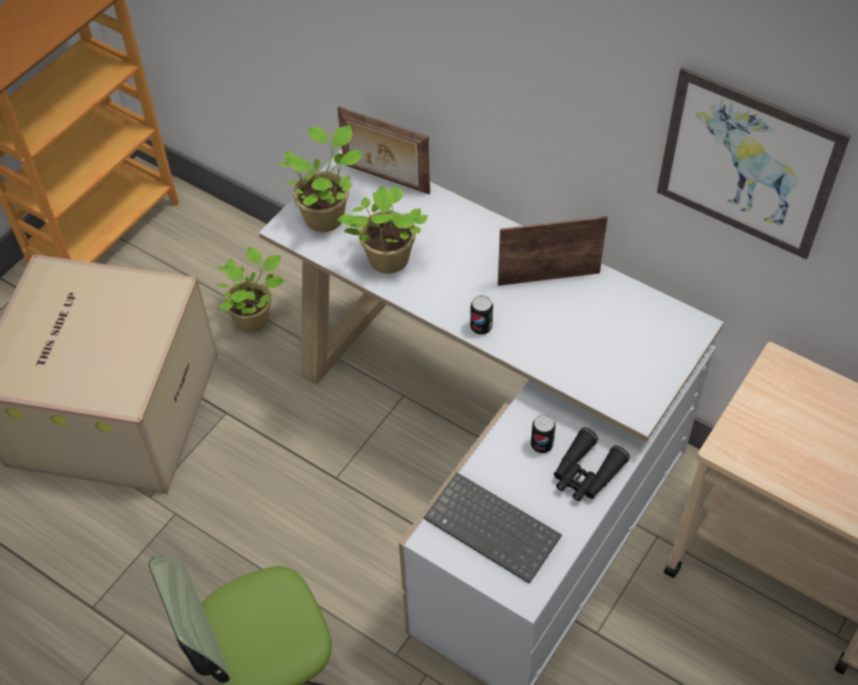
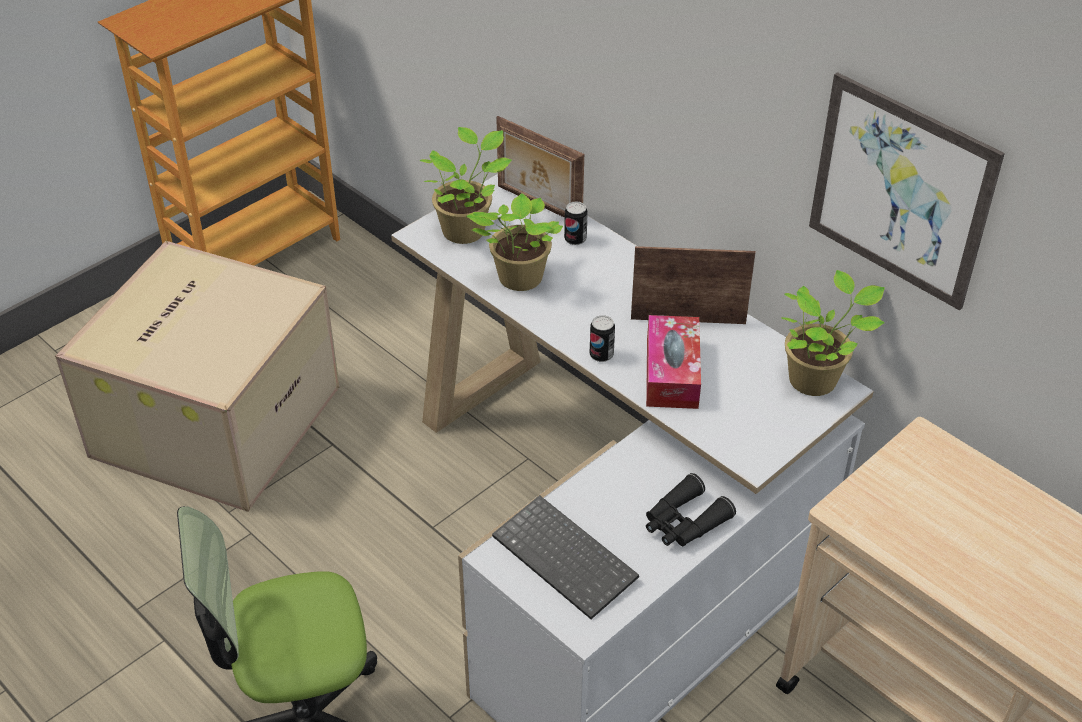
camera: 10 degrees right, 10 degrees down
(254, 318) = (388, 359): potted plant -> potted plant (816, 379)
(541, 444) = (642, 486): can -> can (575, 239)
(547, 334) = (672, 373): none -> tissue box

